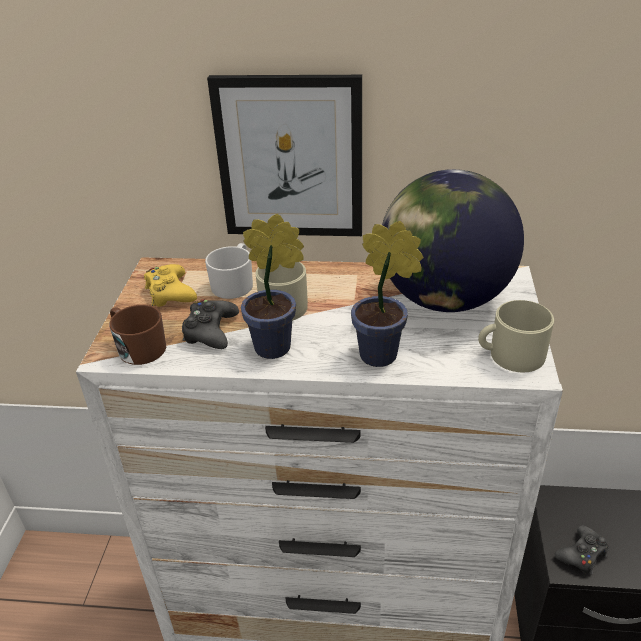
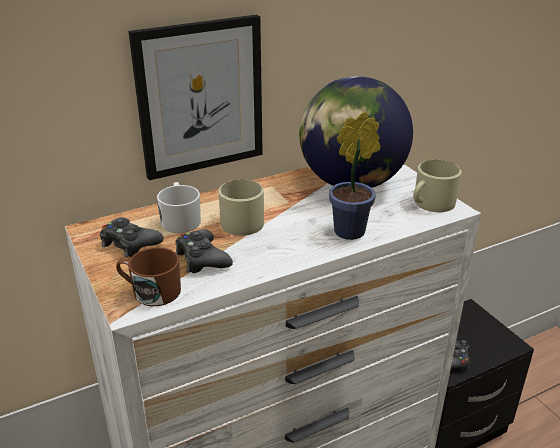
camera: 35 degrees left, 5 degrees down
(170, 293) = (129, 243): yellow game controller -> black game controller
(277, 347) = (270, 251): potted plant -> none

